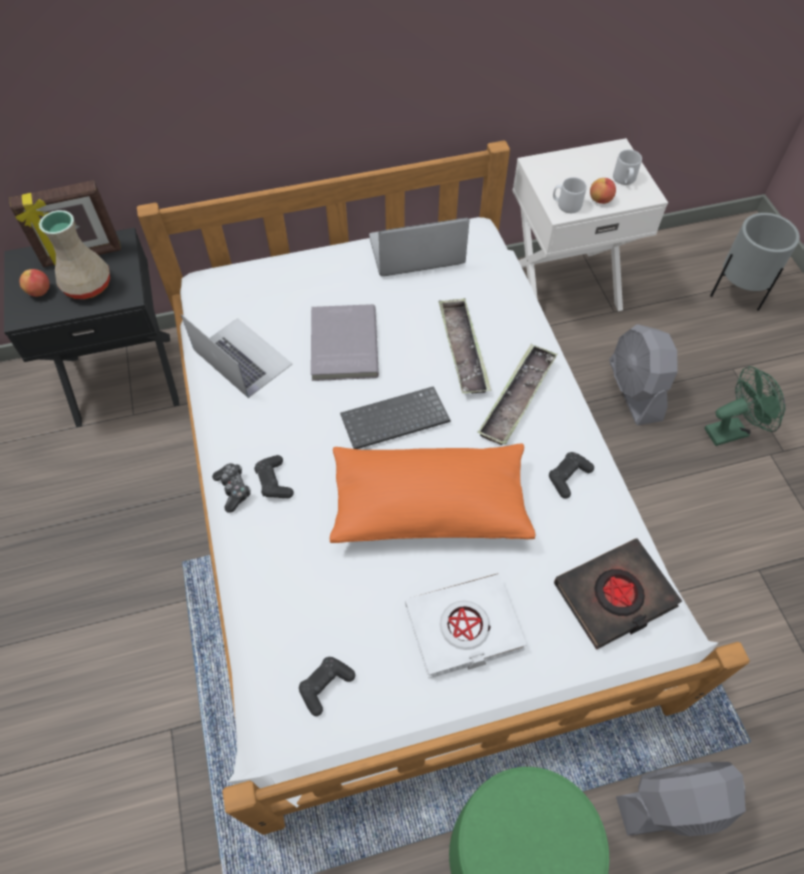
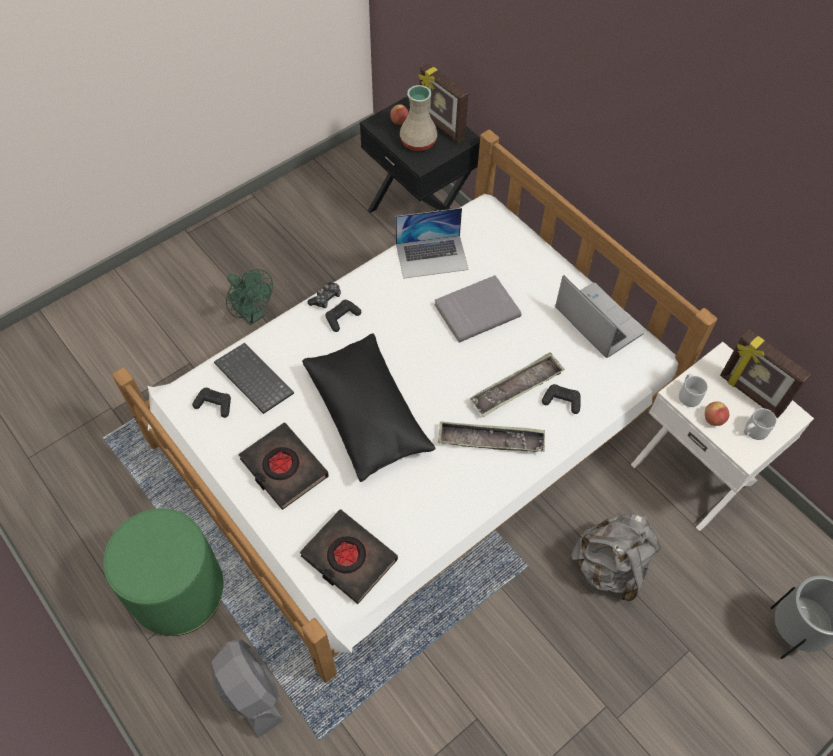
camera: 65 degrees right, 0 degrees up
(242, 357) = (432, 256): laptop -> laptop turned 60 degrees clockwise
(394, 421) = (426, 367): keyboard -> keyboard (252, 379)
(429, 505) = (367, 415): orange pillow -> black pillow
(464, 628) = (283, 468): white book -> black book
(568, 477) = (435, 498): black game controller -> black game controller (561, 401)
(584, 165) = (750, 394): none -> picture frame
(634, 391) = (610, 566): grey fan -> grey backpack
(731, 430) = (614, 664): green fan -> green fan (252, 315)

